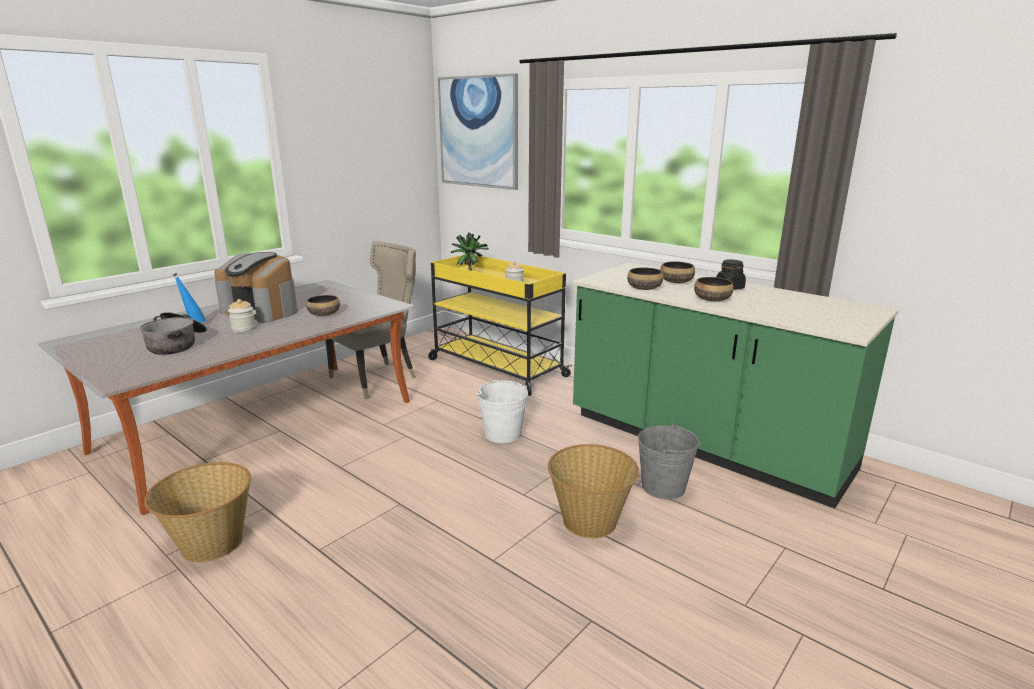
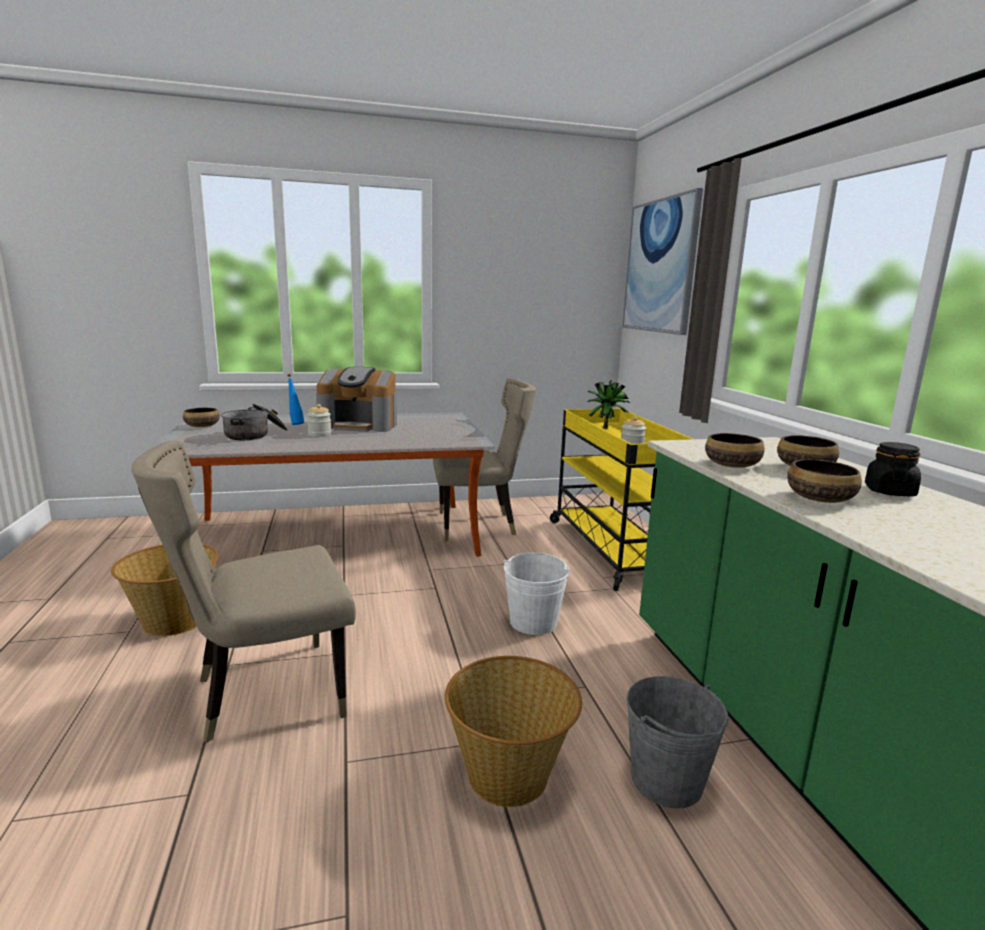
camera: 35 degrees right, 5 degrees down
(261, 311) = (359, 425): coffee machine -> coffee machine turned 60 degrees counterclockwise
(324, 314) = (400, 437): bowl -> bowl (202, 426)
(378, 553) = (263, 693): none -> beige chair

